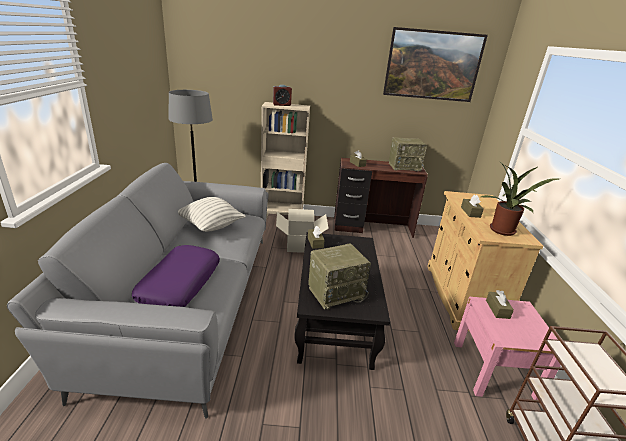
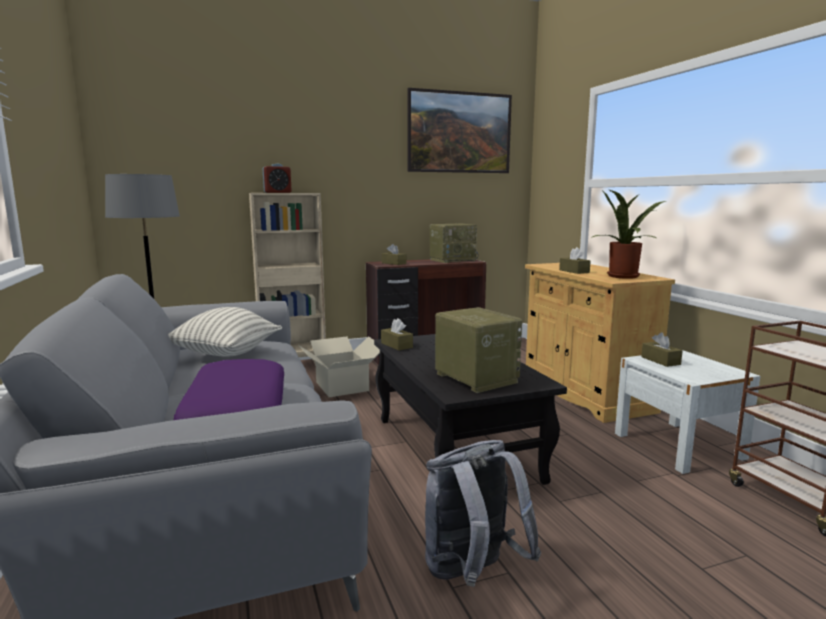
camera: 20 degrees left, 15 degrees down
(279, 420) = (472, 574): none -> grey backpack
(336, 292) = (474, 378): radio -> radio turned 75 degrees counterclockwise
(494, 369) = (678, 445): pink nightstand -> white nightstand

